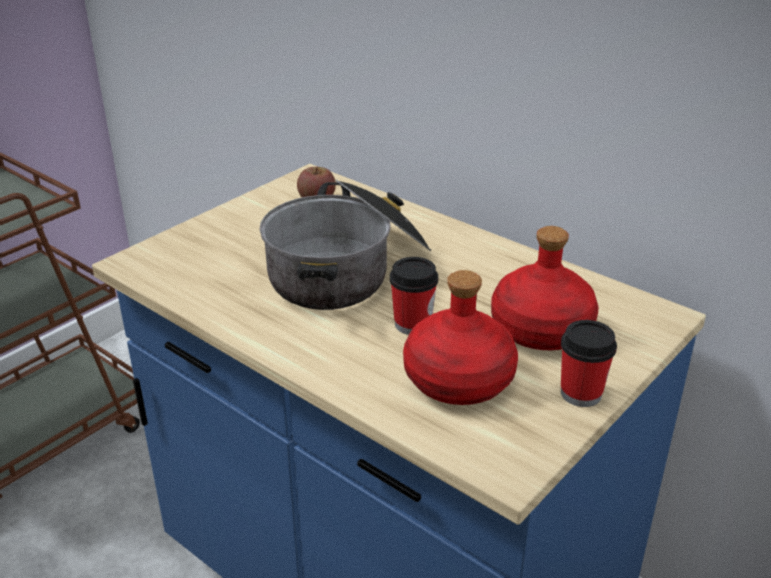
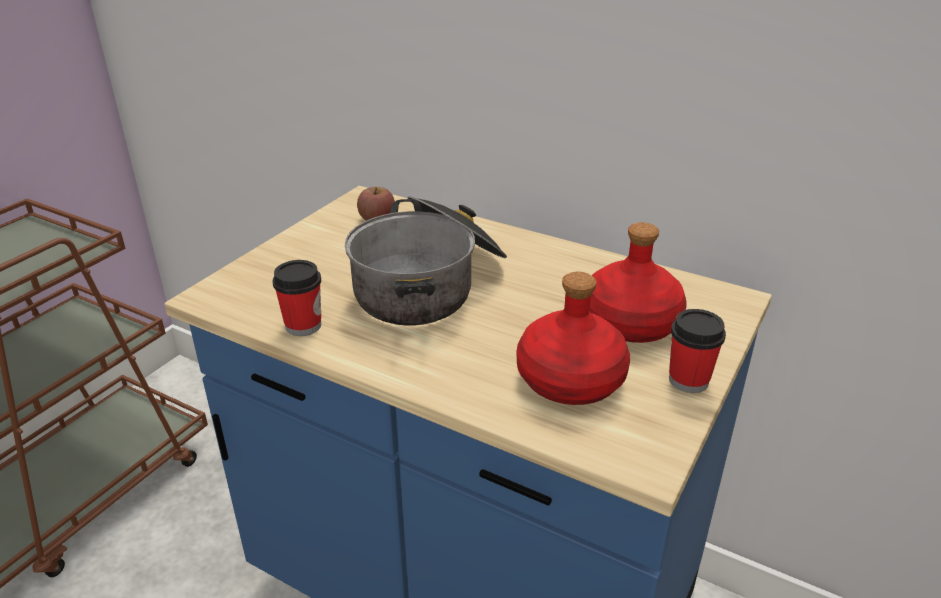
camera: 10 degrees left, 0 degrees up
(413, 324) = (508, 330): cup -> cup (303, 325)

